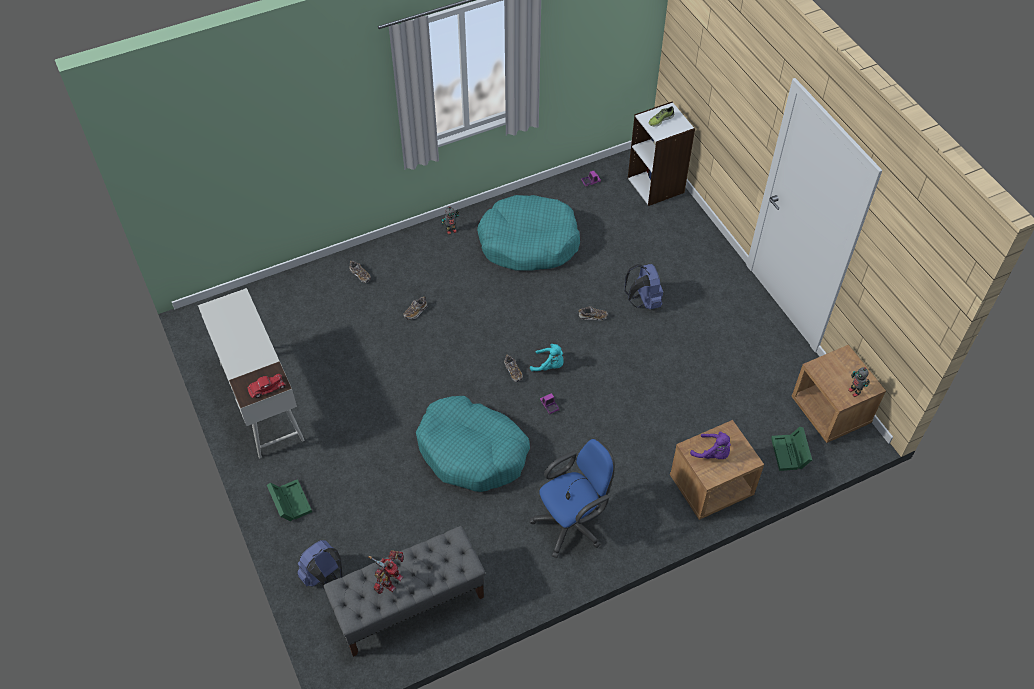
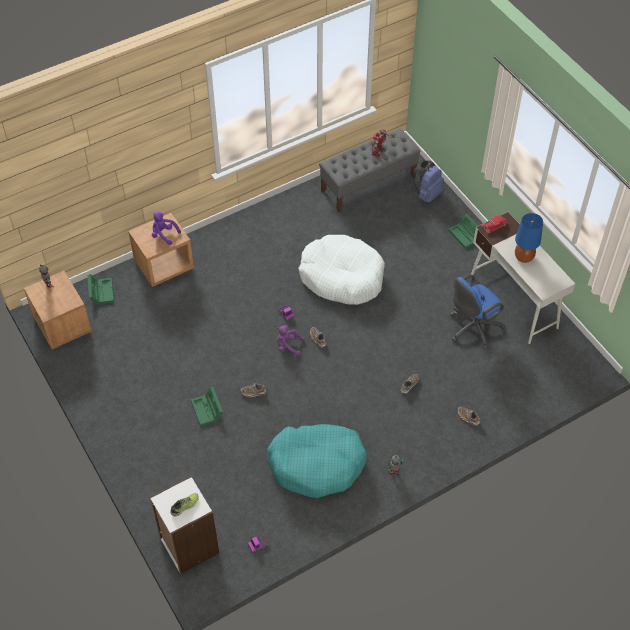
camera: 175 degrees right, 0 degrees up
(245, 341) = (524, 257): none -> blue table lamp
(472, 451) = (342, 277): turquoise dog bed -> white dog bed
(549, 365) = (288, 346): turquoise plush toy -> purple plush toy
(572, 523) = (264, 236): blue office chair -> blue office chair (472, 329)
(643, 301) = (208, 410): blue backpack -> green storage box

